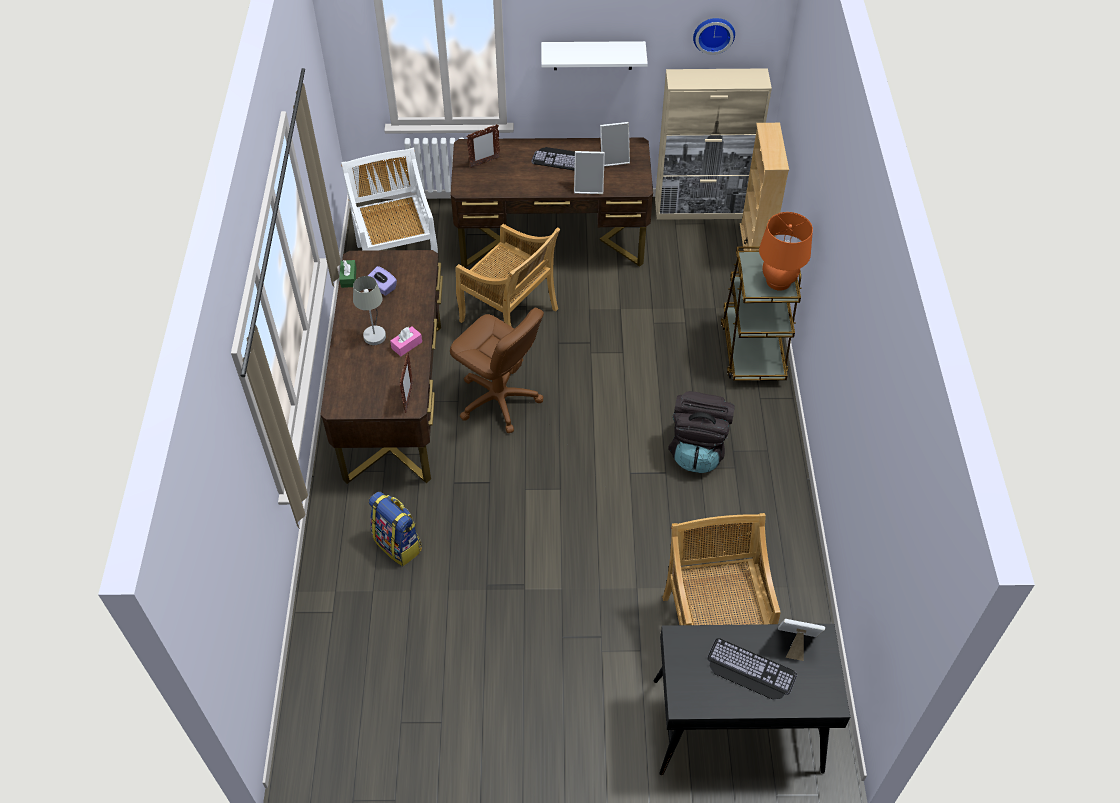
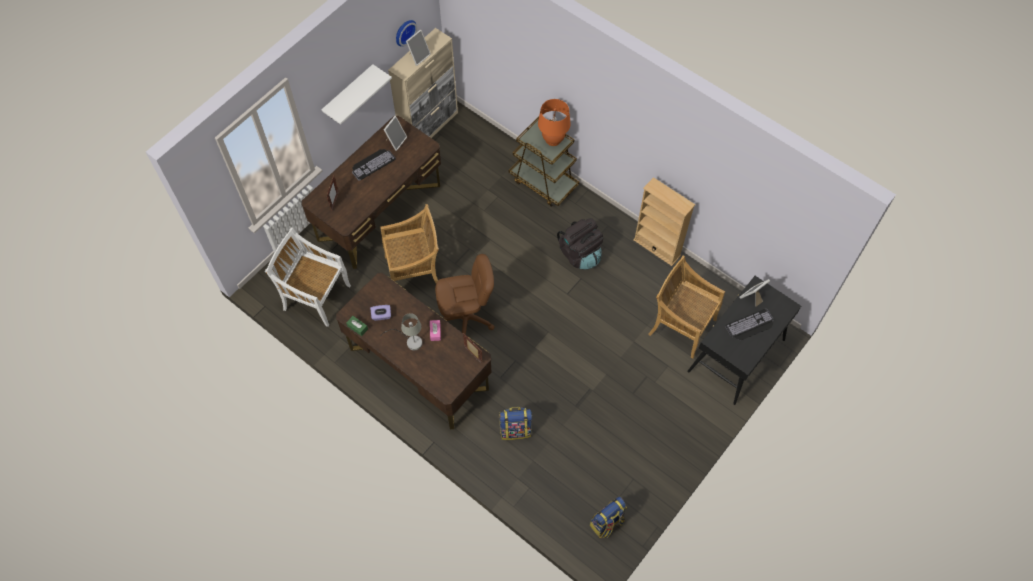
camera: 50 degrees left, 10 degrees up
(352, 733) = (607, 523): none -> backpack
(589, 187) = (405, 168): picture frame -> picture frame (418, 56)
(754, 247) = (479, 126): beige bookcase -> beige bookcase (657, 247)

